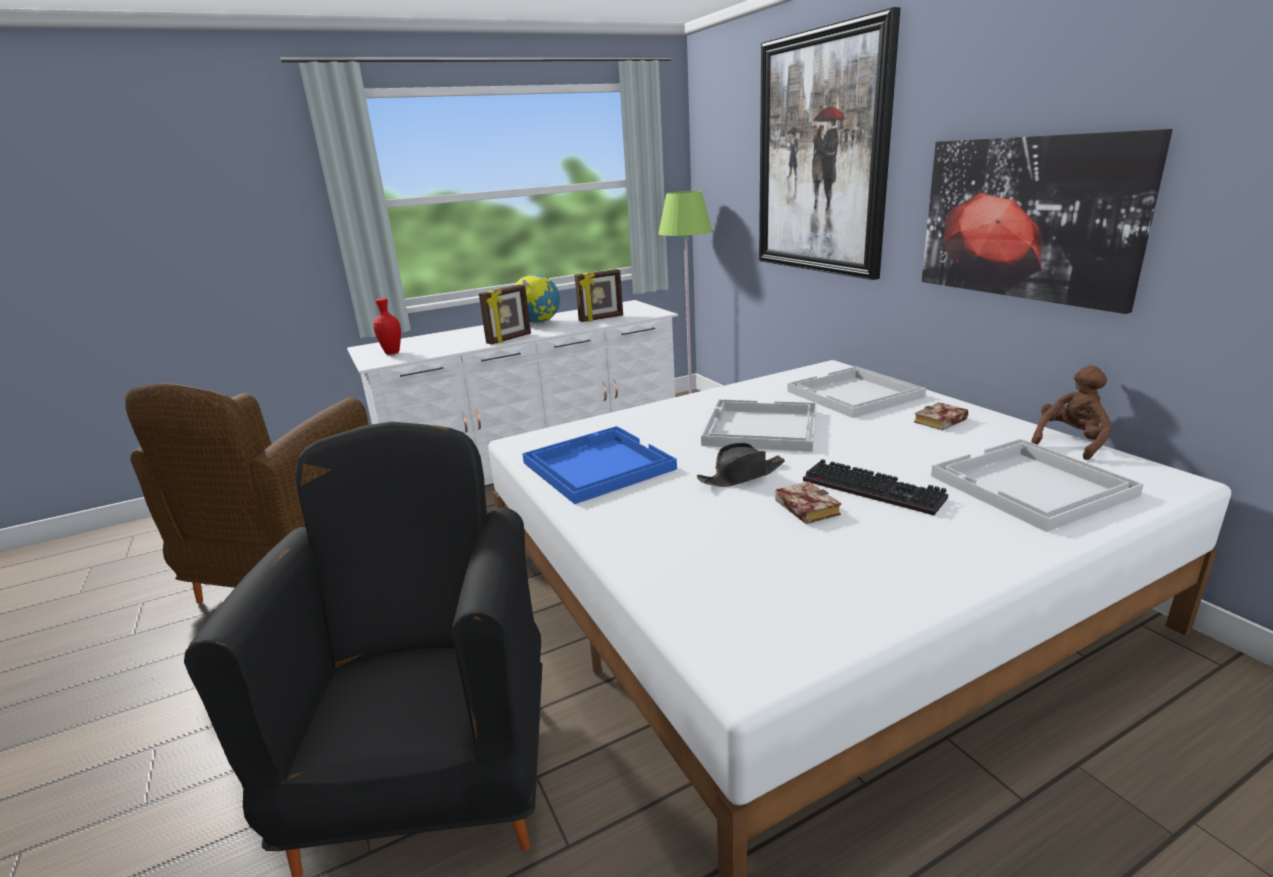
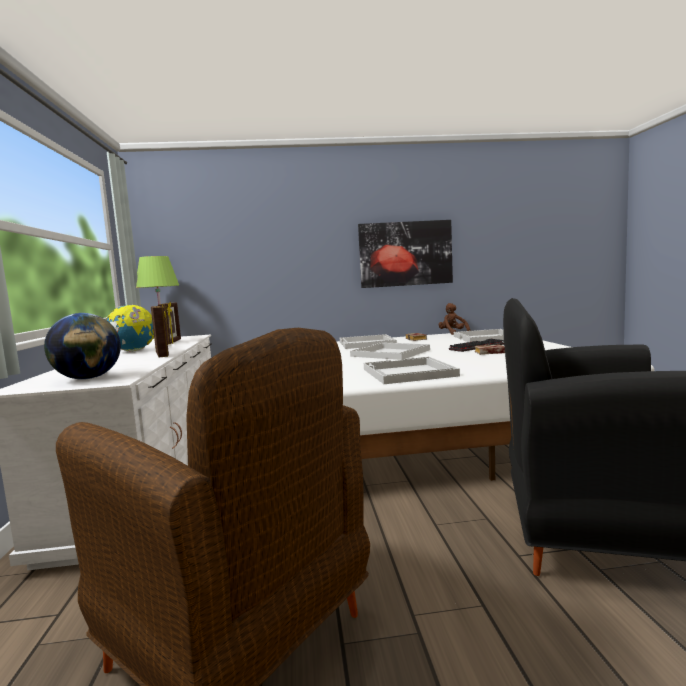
camera: 70 degrees left, 15 degrees down
(392, 353) = (88, 378): red vase -> globe
(596, 466) = (408, 373): blue tray -> white tray
(742, 475) = (448, 357): black hat -> none
(821, 155) = (277, 232): picture -> none

